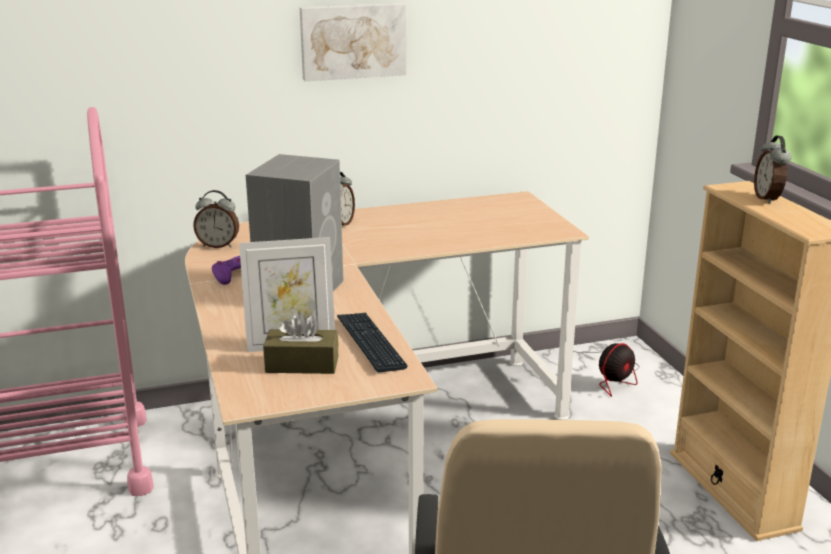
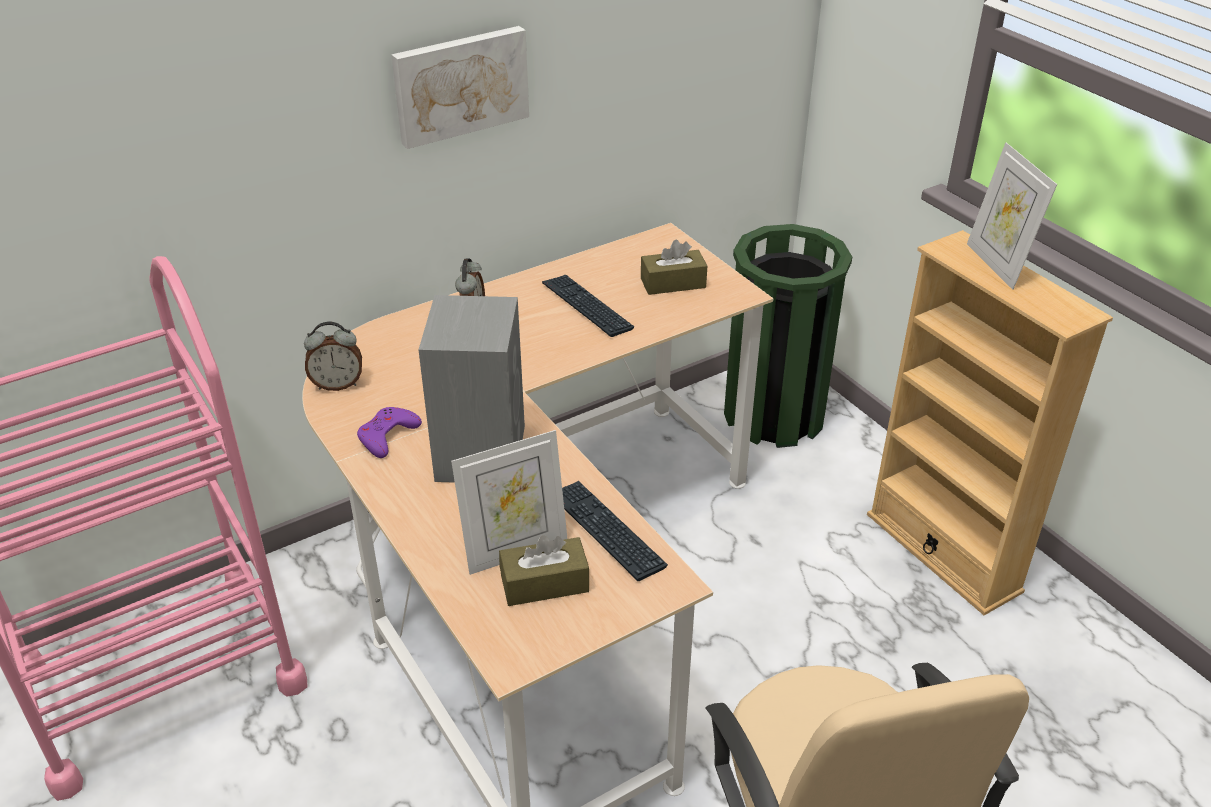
camera: 15 degrees left, 15 degrees up
(433, 226) = (587, 307): none -> keyboard
(510, 221) = (673, 283): none -> brown tissue box
(612, 377) = (774, 415): fan -> green trash can
(768, 199) = (997, 264): alarm clock -> picture frame

